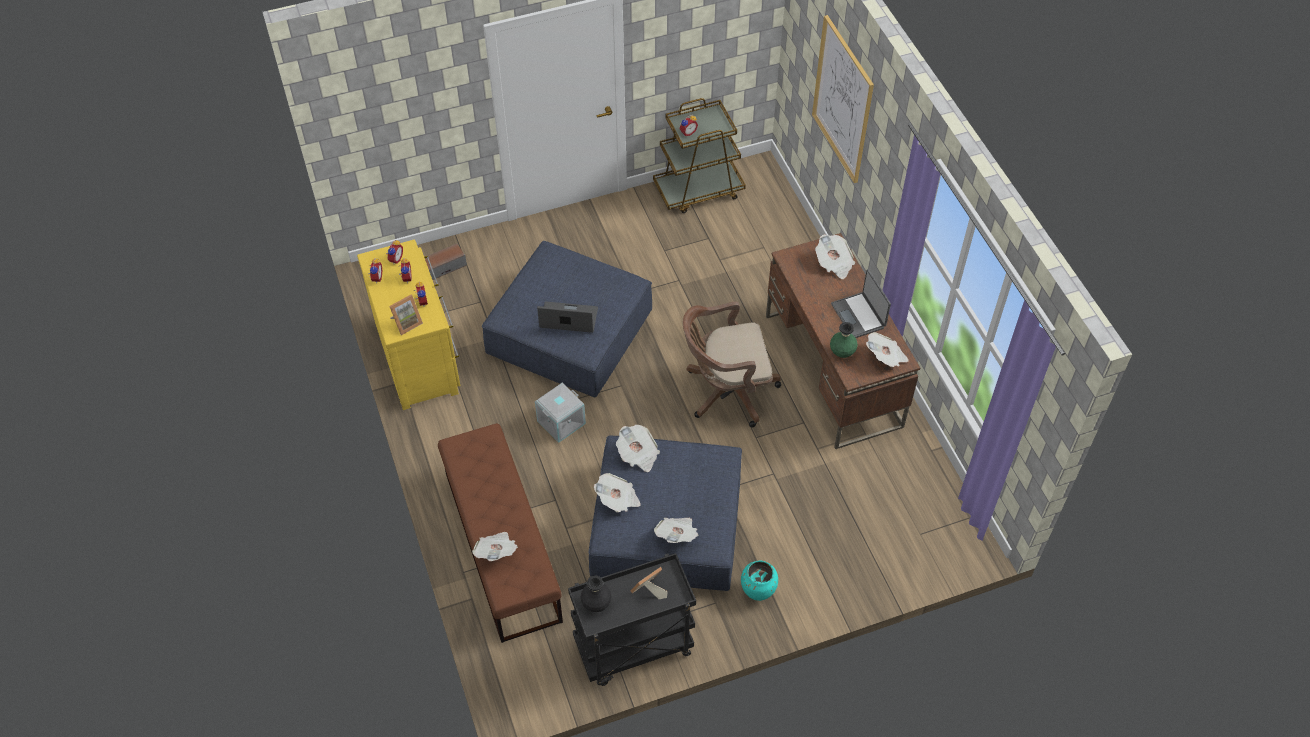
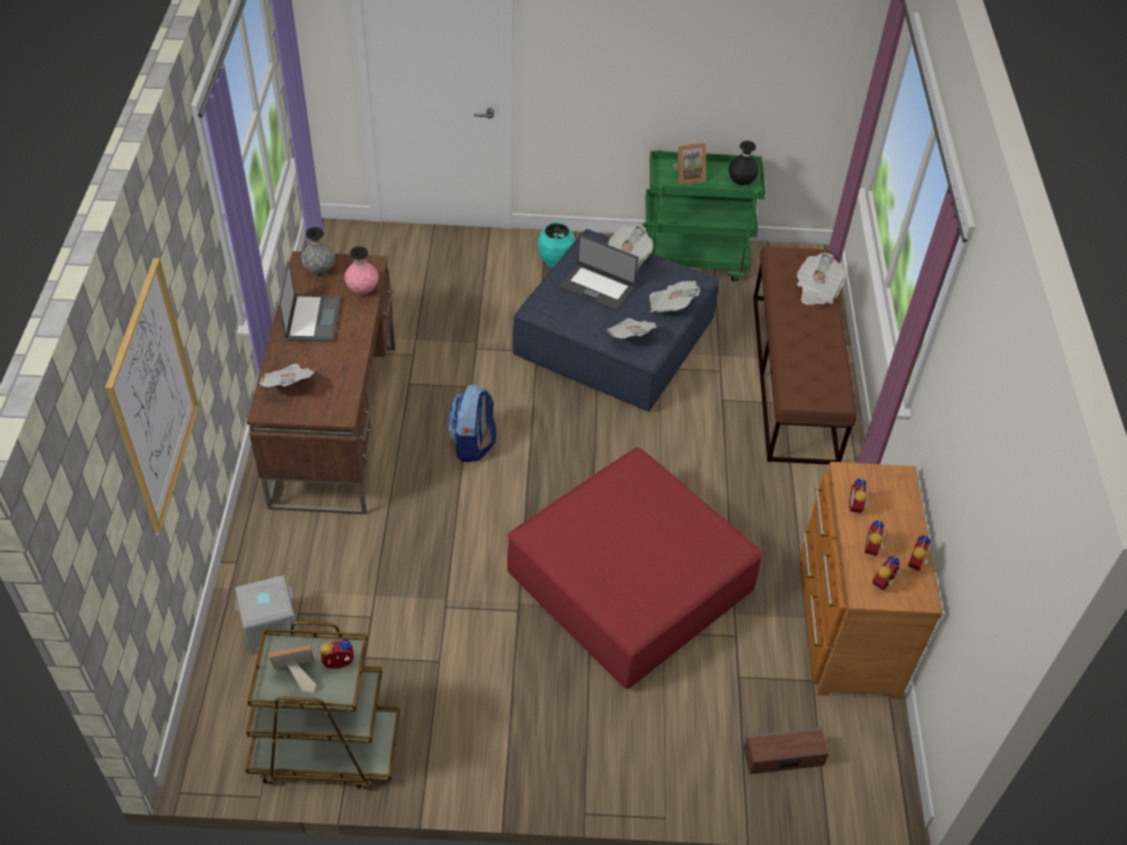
camera: 160 degrees left, 5 degrees down
(406, 323) = (882, 484): picture frame -> picture frame (296, 676)
(419, 356) = (845, 624): yellow dresser -> brown dresser
(561, 421) = (685, 477): grey storage box -> grey storage box (270, 629)
(568, 319) = (644, 514): laptop -> laptop (597, 287)
(570, 333) = (629, 584): blue ottoman -> red ottoman
(633, 648) = (694, 260): black cart -> green cart
(726, 391) = (473, 444): brown office chair -> backpack
(842, 352) = (363, 290): green vase -> pink vase
(885, 357) = (319, 271): newspaper -> grey vase

